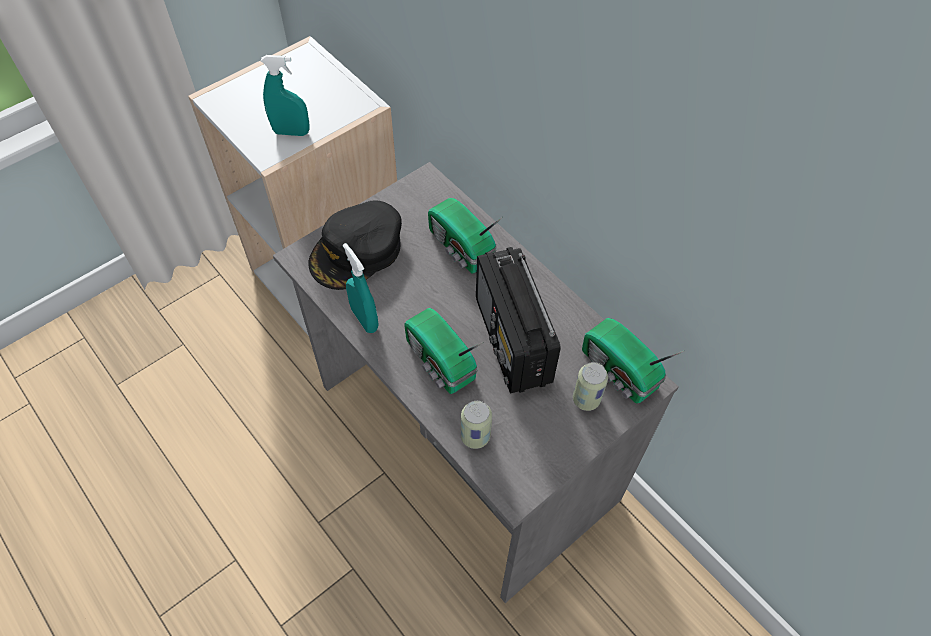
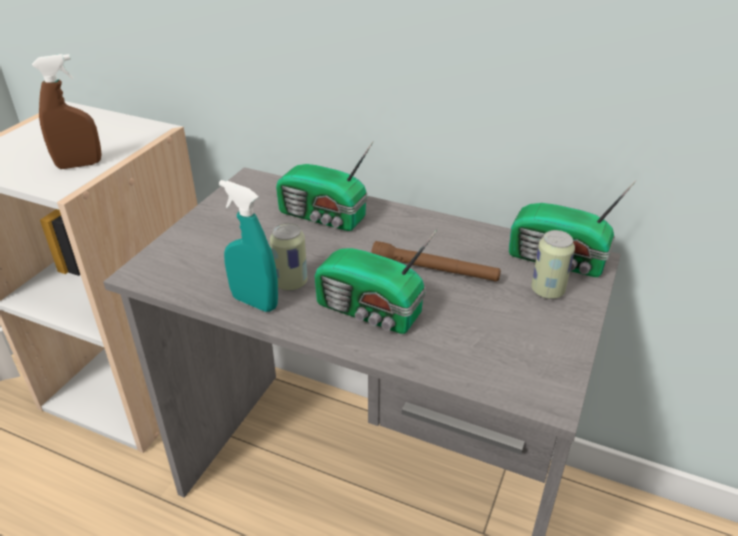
camera: 25 degrees left, 20 degrees down
(291, 132) = (79, 165): turquoise spray bottle -> brown spray bottle
(357, 251) = (209, 249): black cap -> none
(475, 436) = (461, 363): can -> can (291, 283)
(512, 341) = (434, 270): radio -> brown flashlight

